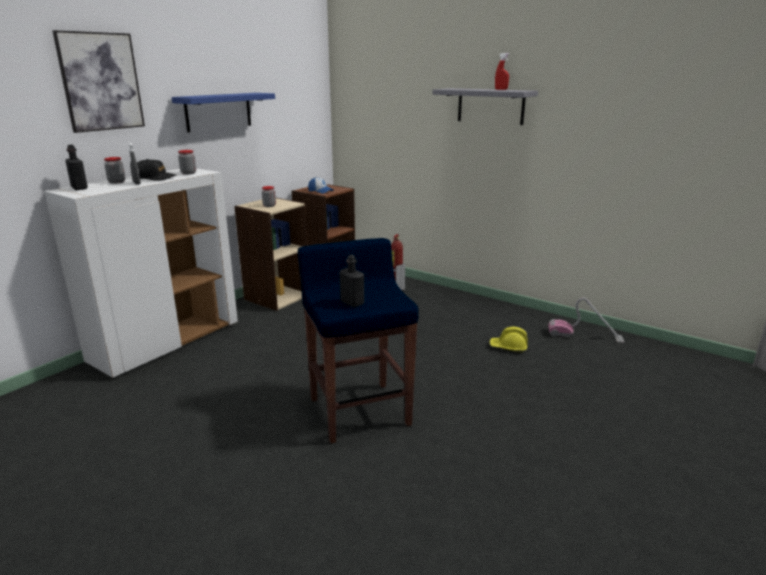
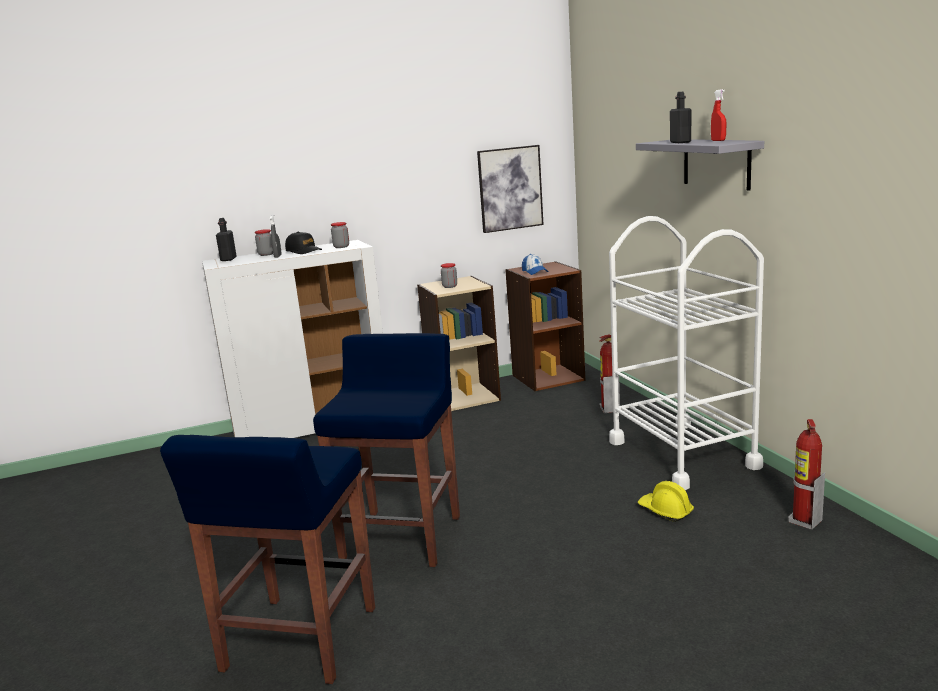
camera: 35 degrees right, 5 degrees down
(101, 82) = (265, 156): picture -> picture (510, 188)
(218, 111) = (402, 178): blue shelf -> none
(352, 303) = (365, 403): black bottle -> black bottle (680, 142)
(376, 516) = (298, 641): none -> blue stool
(475, 310) = (682, 454): none -> white cart
(584, 336) = (804, 521): vacuum cleaner -> fire extinguisher

